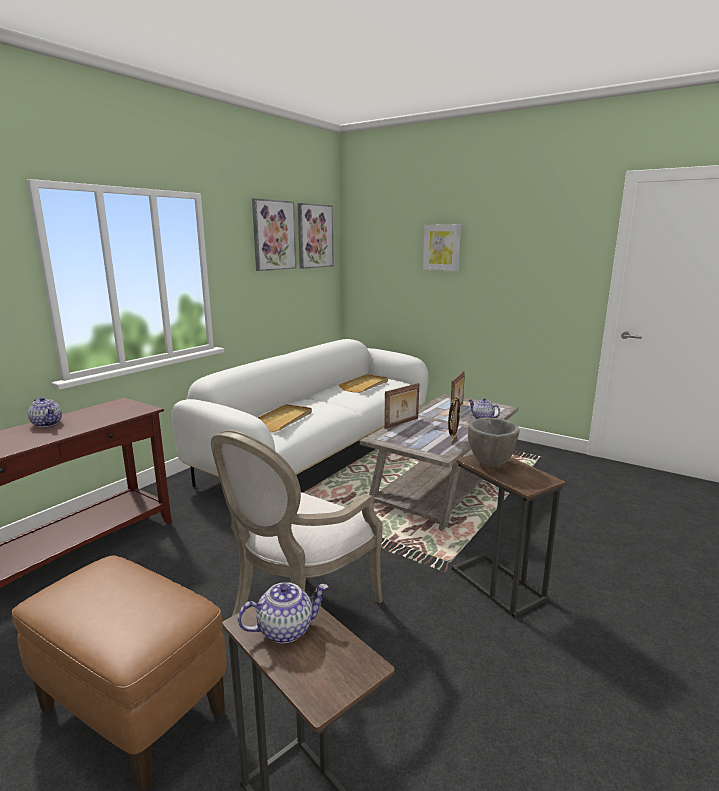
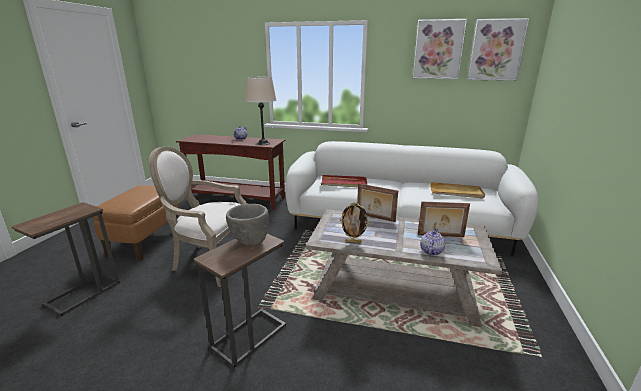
camera: 70 degrees right, 5 degrees up
(125, 411) = (263, 143): none -> beige table lamp
(283, 420) = (344, 183): beige tray -> red tray
(285, 629) = (70, 212): teapot -> none
(442, 247) = (590, 63): picture -> none

